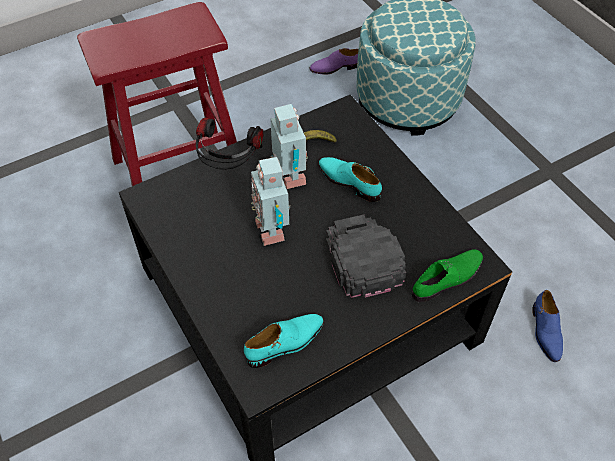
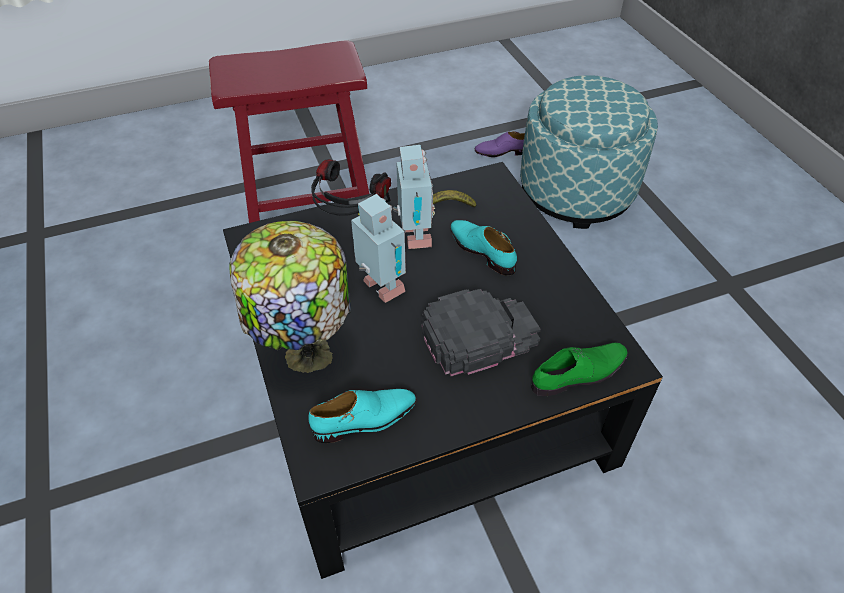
camera: 10 degrees right, 5 degrees down
(223, 298) = (305, 357): none -> table lamp
(272, 229) = (381, 289): toy robot -> toy robot turned 150 degrees clockwise
(362, 257) = (479, 334): black cap -> black cap turned 75 degrees clockwise
(545, 332) = (701, 466): blue shoe -> none

